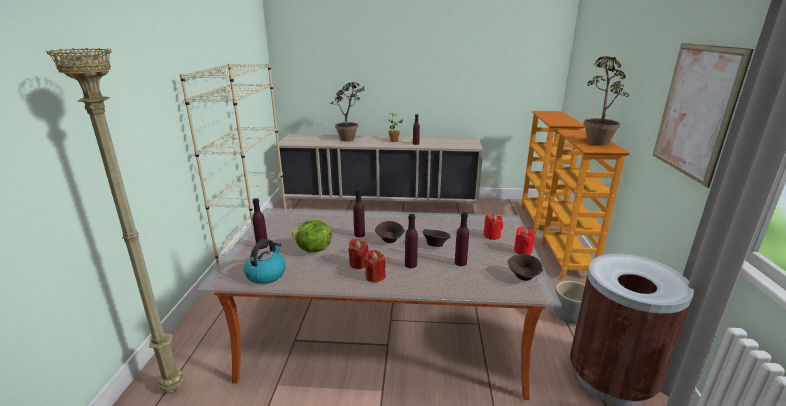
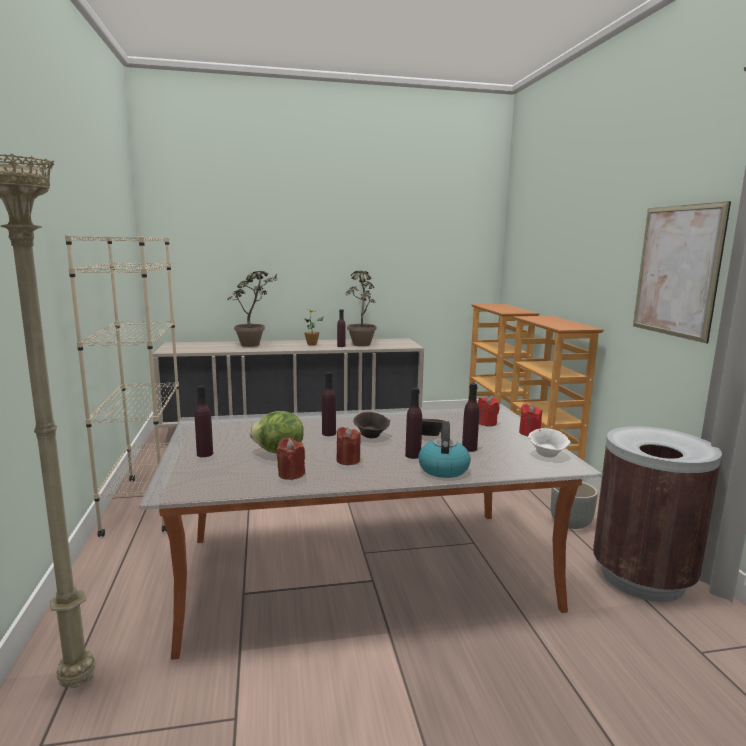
camera: 15 degrees left, 10 degrees down
(266, 274) = (232, 481): kettle -> kettle (443, 469)
(375, 277) = (377, 470): red candle -> red candle (291, 474)
(524, 277) = (547, 455): brown bowl -> white bowl
(595, 141) = (561, 322): potted plant -> potted plant (361, 343)

